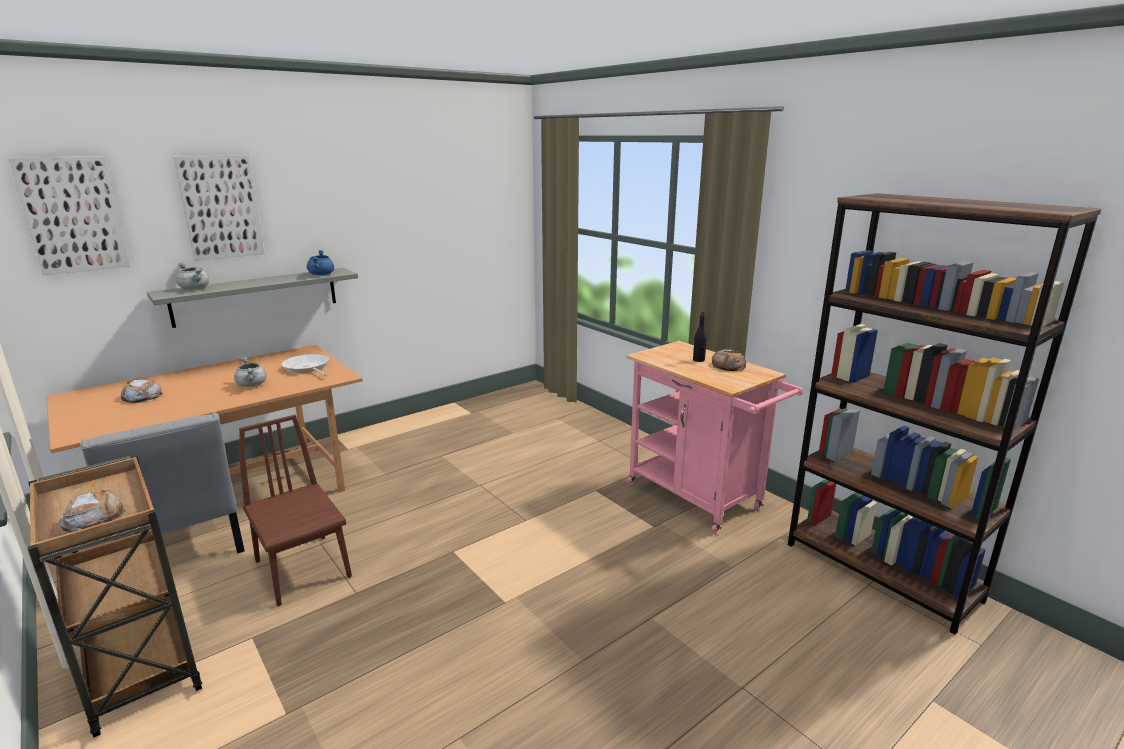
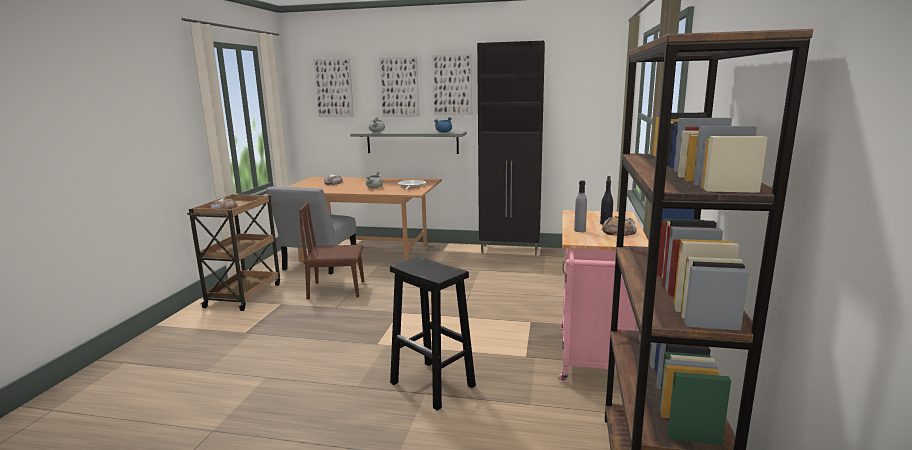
camera: 50 degrees right, 5 degrees down
(302, 568) = (336, 289): brown chair -> brown chair turned 105 degrees counterclockwise
(314, 200) = (452, 85): none -> picture
(430, 418) = (510, 250): none -> black cabinet
(641, 604) = (433, 385): none -> black stool
(703, 374) = (580, 230): none -> grey bottle

